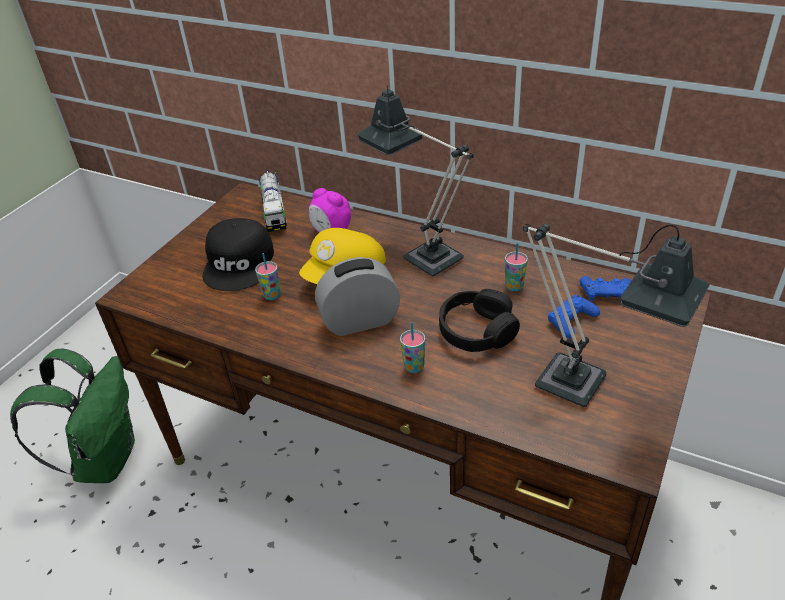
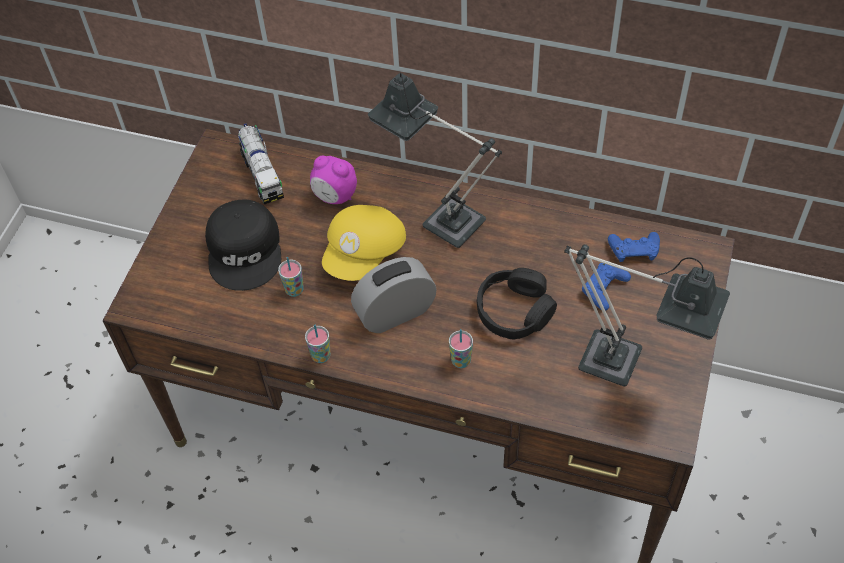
camera: 10 degrees left, 15 degrees up
(105, 459) = (94, 451): green backpack -> none
(514, 286) = (543, 251): cup -> cup (321, 356)

